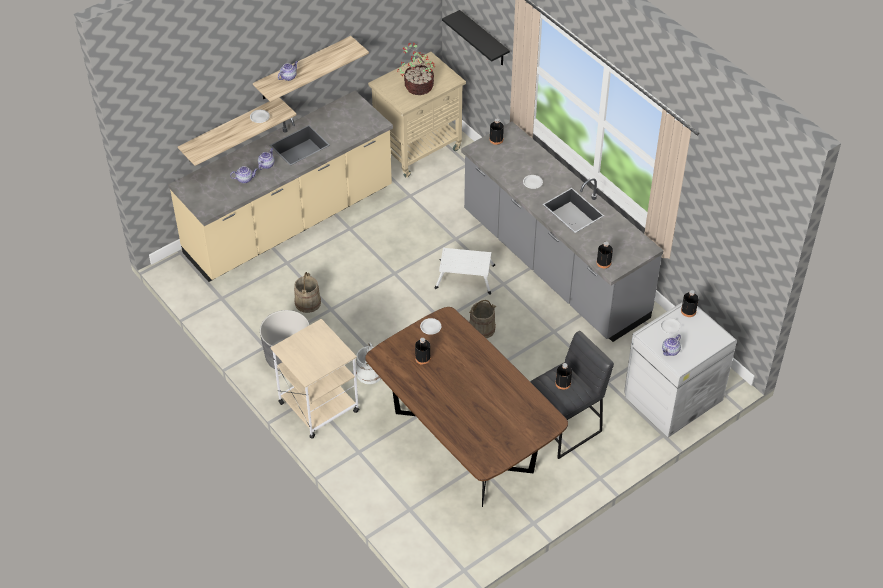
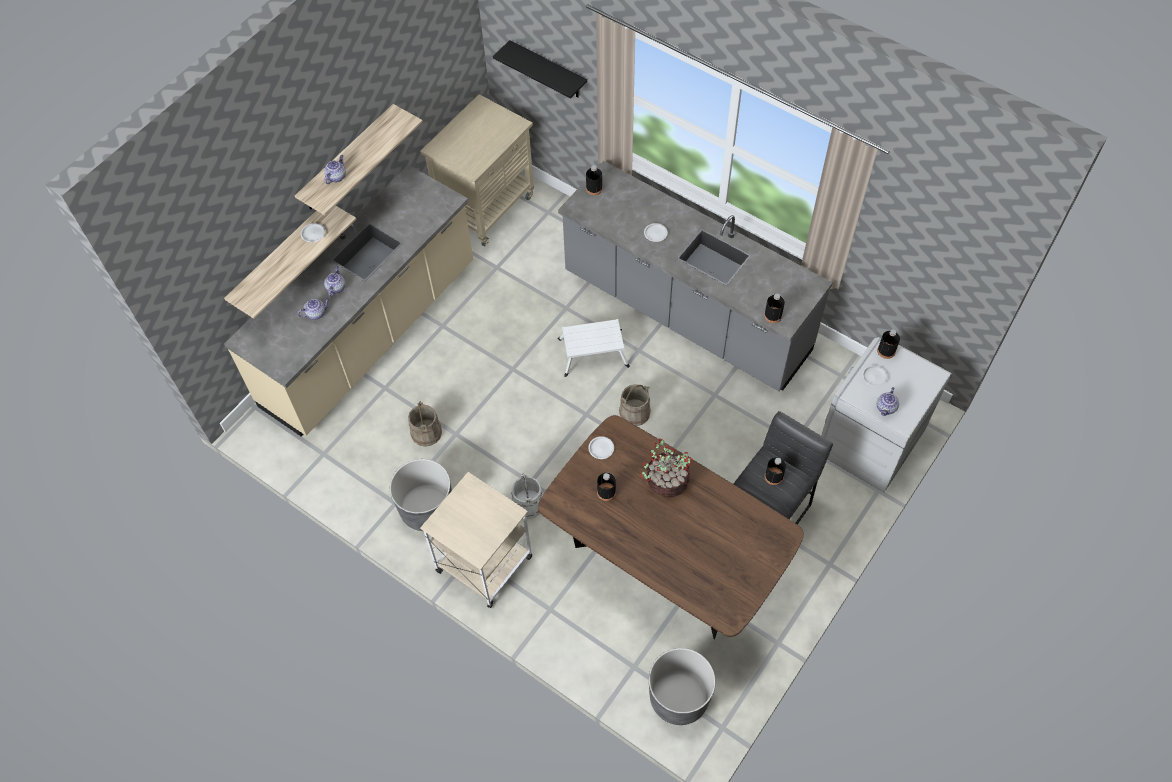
camera: 15 degrees left, 10 degrees up
(418, 86) = (480, 142): potted plant -> potted plant (666, 481)
(437, 540) = (679, 697): none -> grey planter

